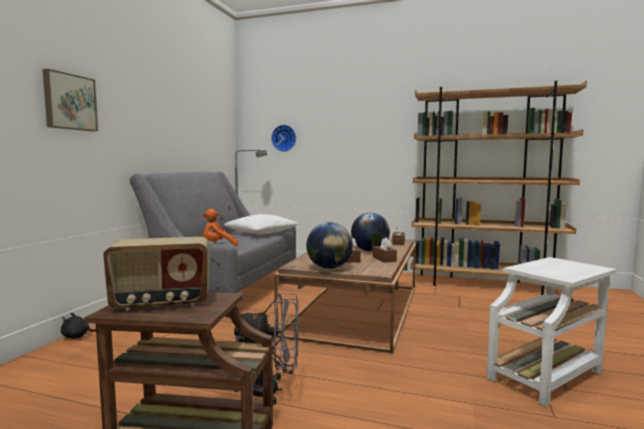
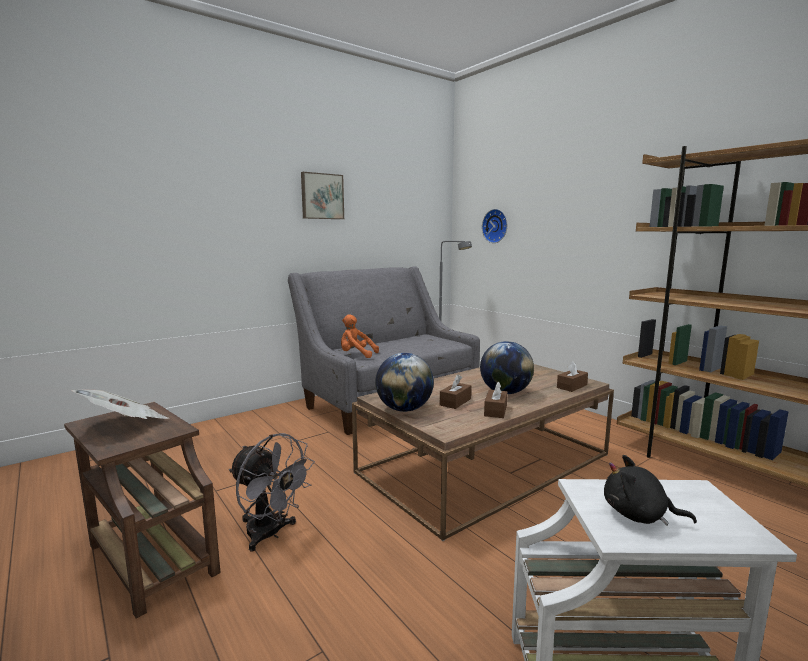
camera: 35 degrees right, 5 degrees up
(69, 102) = (219, 207): picture -> picture (322, 196)
(77, 336) = (221, 421): black plush toy -> black plush toy (639, 516)
(162, 303) = (126, 424): radio -> newspaper
(261, 233) = (430, 343): white pillow -> none

